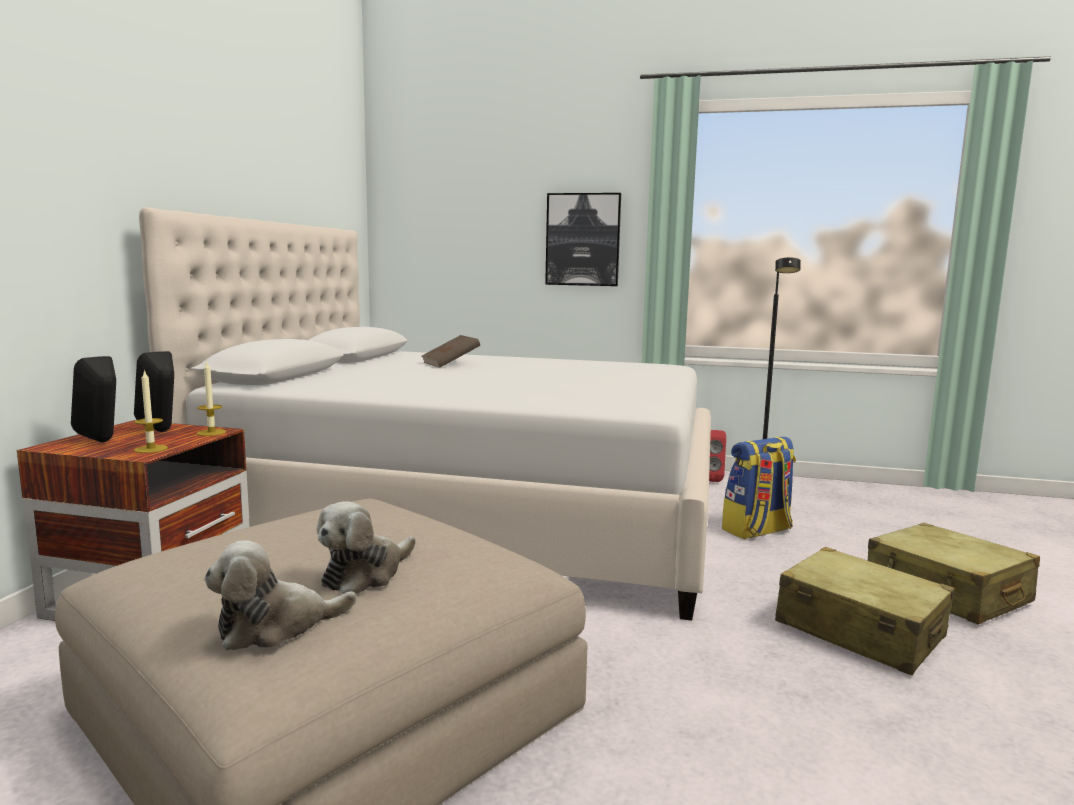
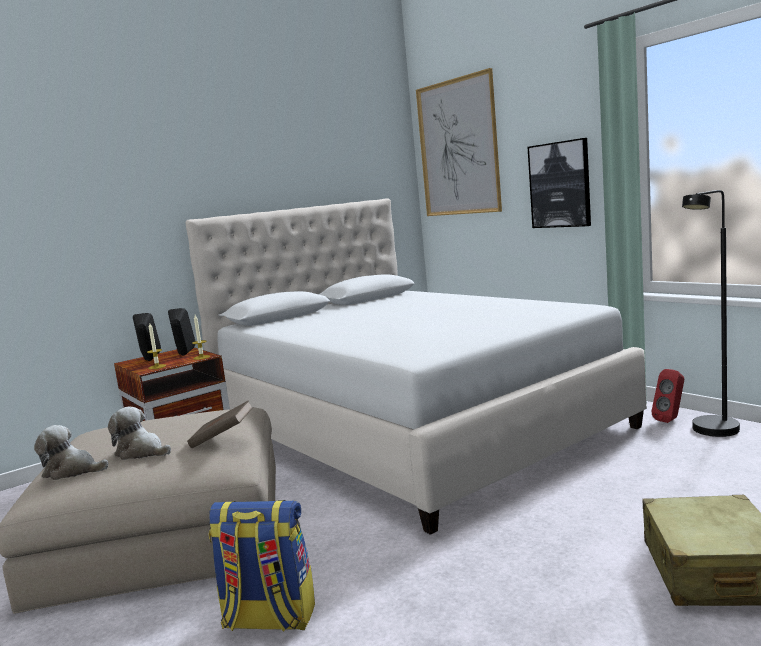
camera: 40 degrees right, 0 degrees up
(365, 574) = (141, 452): plush toy -> plush toy turned 45 degrees clockwise
(441, 182) = (458, 147): none -> picture
(450, 364) = (408, 306): brown book -> brown book (223, 439)
(757, 531) = (621, 475): backpack -> backpack (268, 619)
(859, 630) = (550, 578): beige suitcase -> none

